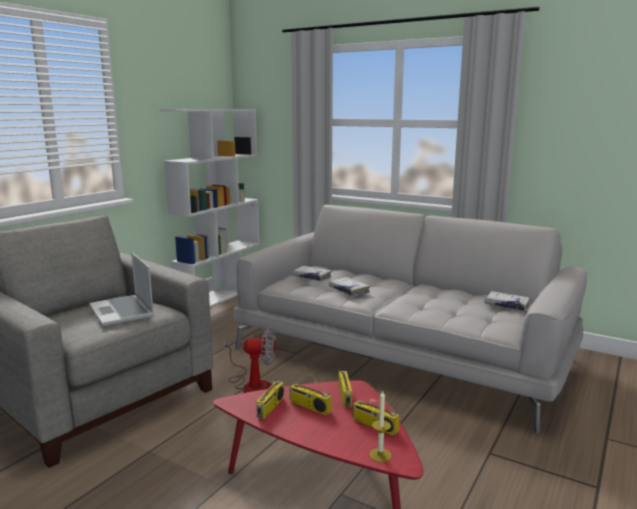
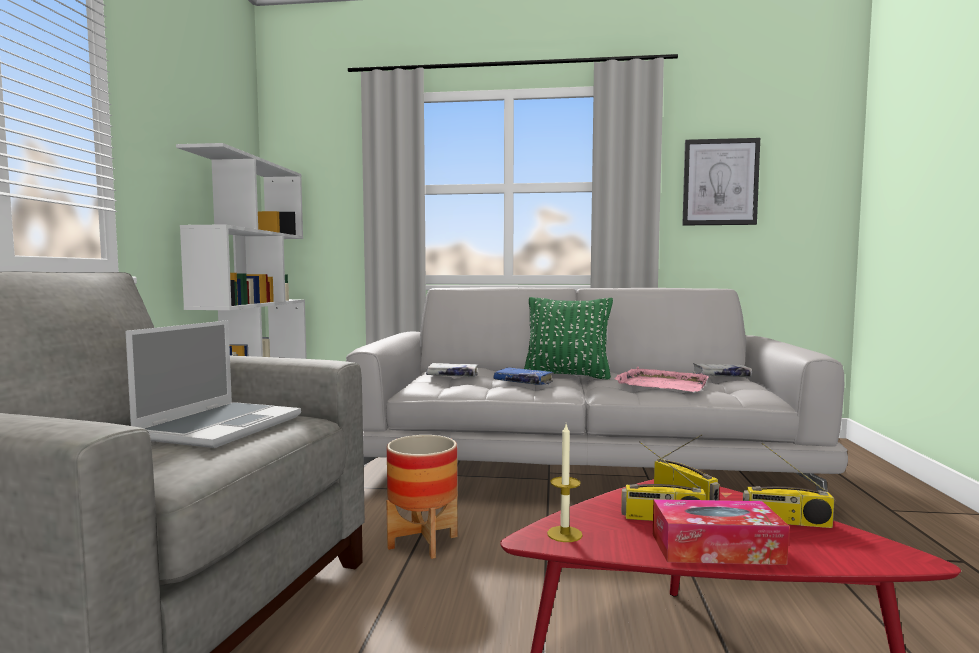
camera: 25 degrees left, 10 degrees down
(123, 312) = (221, 426): laptop -> laptop turned 105 degrees counterclockwise
(252, 385) = (422, 542): fan -> planter
(270, 407) = (610, 532): radio -> none
(308, 430) = (716, 549): none -> tissue box
(349, 290) = (523, 382): white book -> blue book
(380, 455) = (866, 556): candle -> candle (564, 534)
(394, 286) = (567, 376): none -> green pillow
(444, 307) = (661, 384): none -> pink tray
(577, 124) = (720, 182): none -> picture

